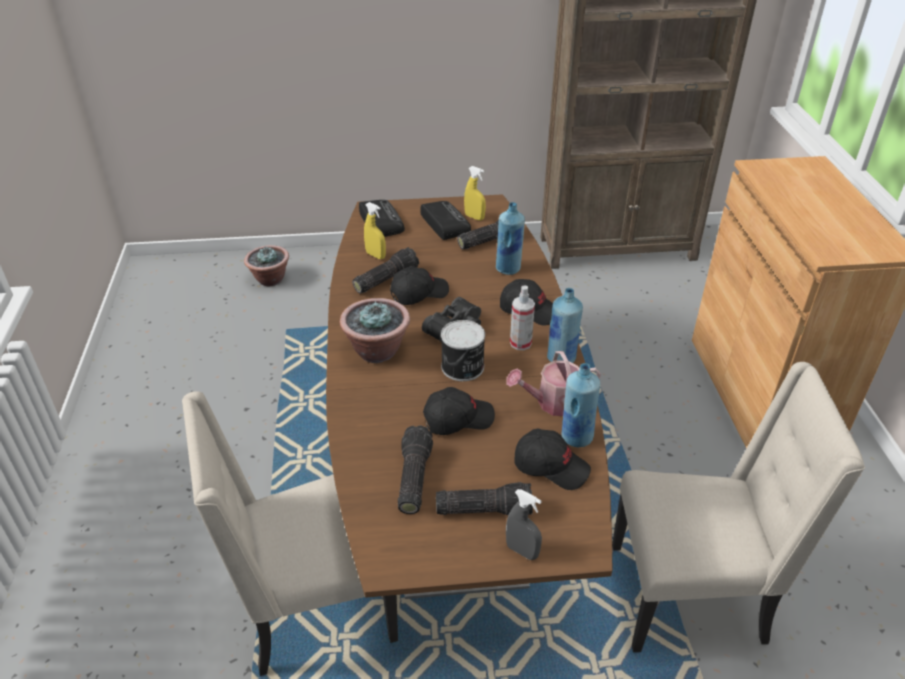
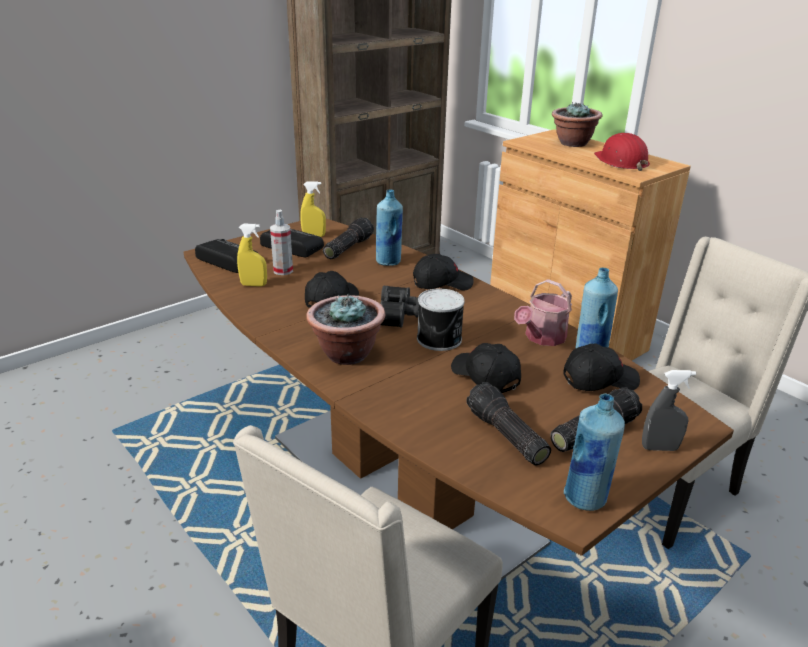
camera: 35 degrees left, 10 degrees down
(270, 279) = (51, 392): potted plant -> potted plant (572, 143)
(385, 279) = (286, 299): flashlight -> none
(458, 419) = (484, 376): black cap -> black cap turned 75 degrees counterclockwise
(520, 343) = (464, 307): spray bottle -> spray bottle (283, 270)
(561, 358) = (509, 307): blue bottle -> blue bottle (585, 498)
(838, 229) = (621, 161): none -> red hard hat

